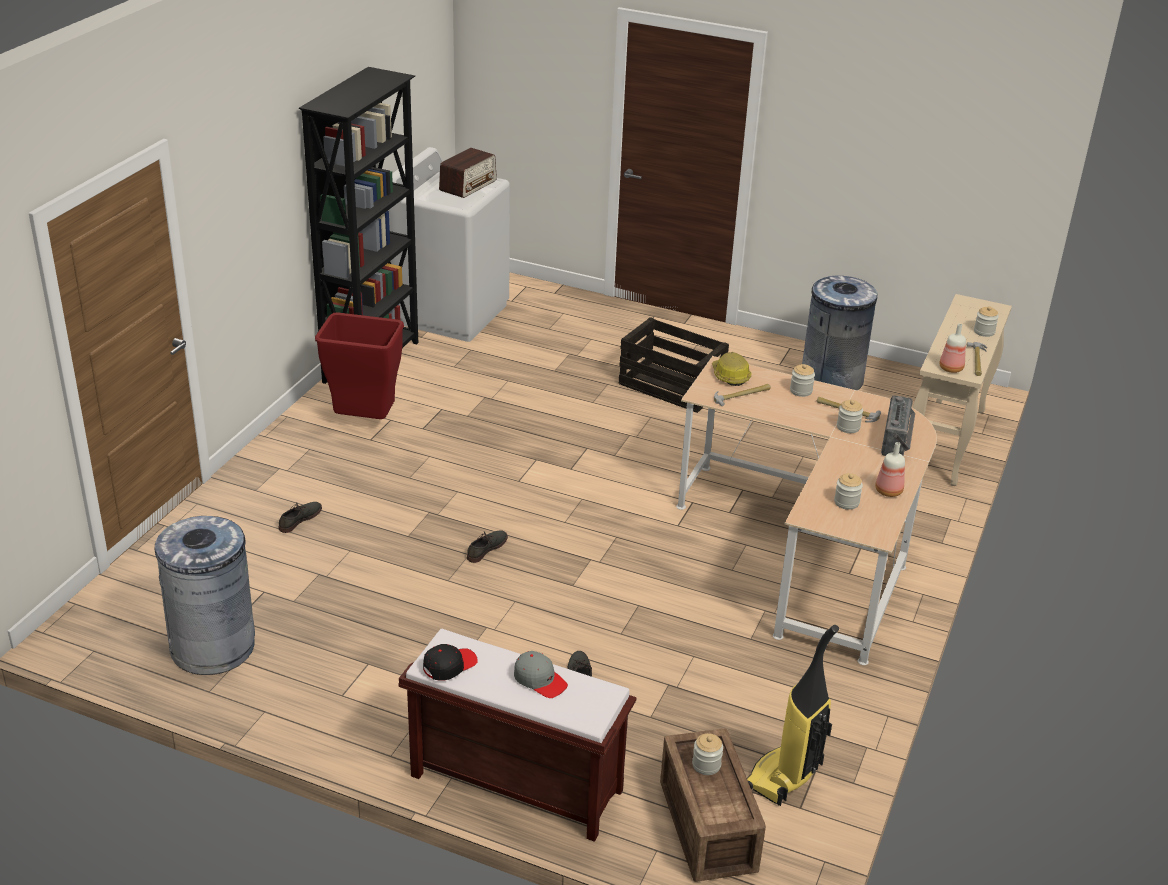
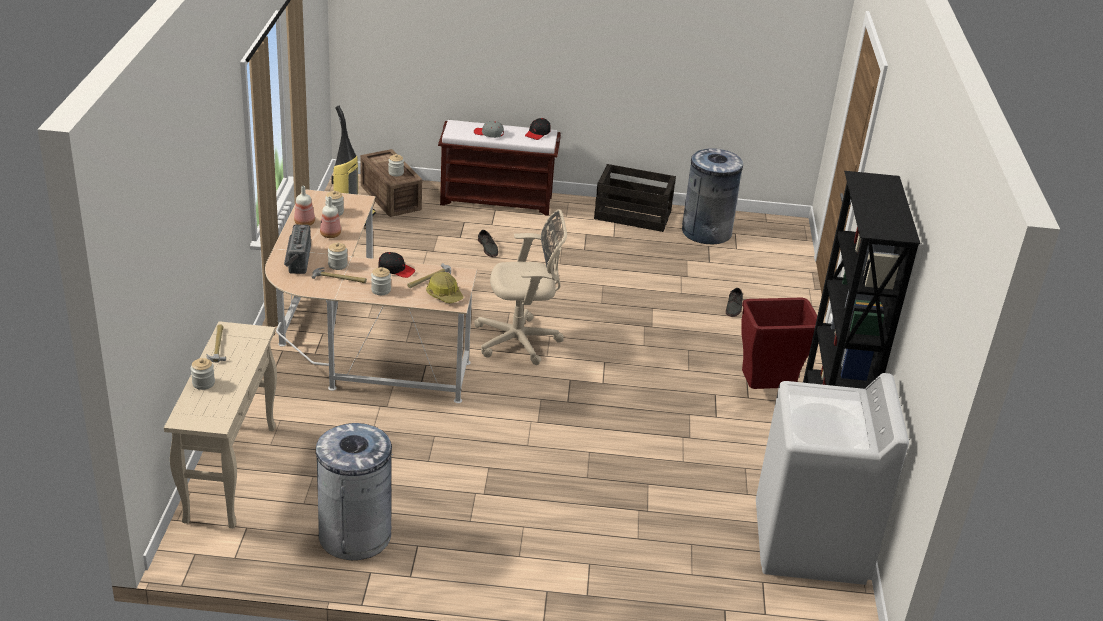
camera: 160 degrees right, 0 degrees up
(468, 185) = (822, 424): radio -> none
(486, 548) = (592, 308): grey shoe -> none
(603, 521) = (521, 341): none -> beige office chair
(670, 386) = (524, 487): crate -> crate (633, 215)
(778, 411) = (396, 269): none -> black cap
(950, 368) = (245, 333): bottle -> bottle (331, 235)

